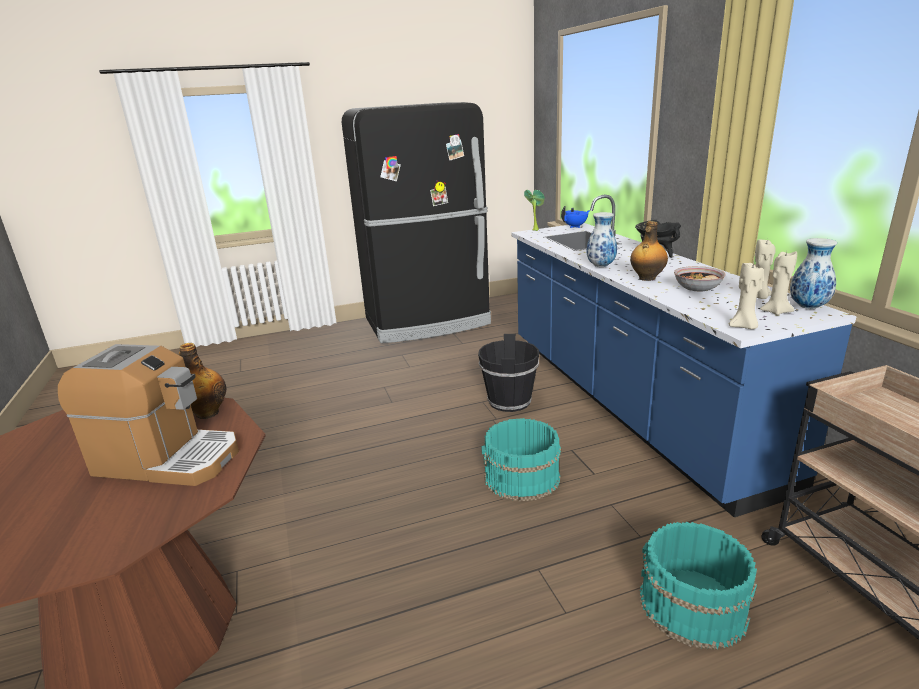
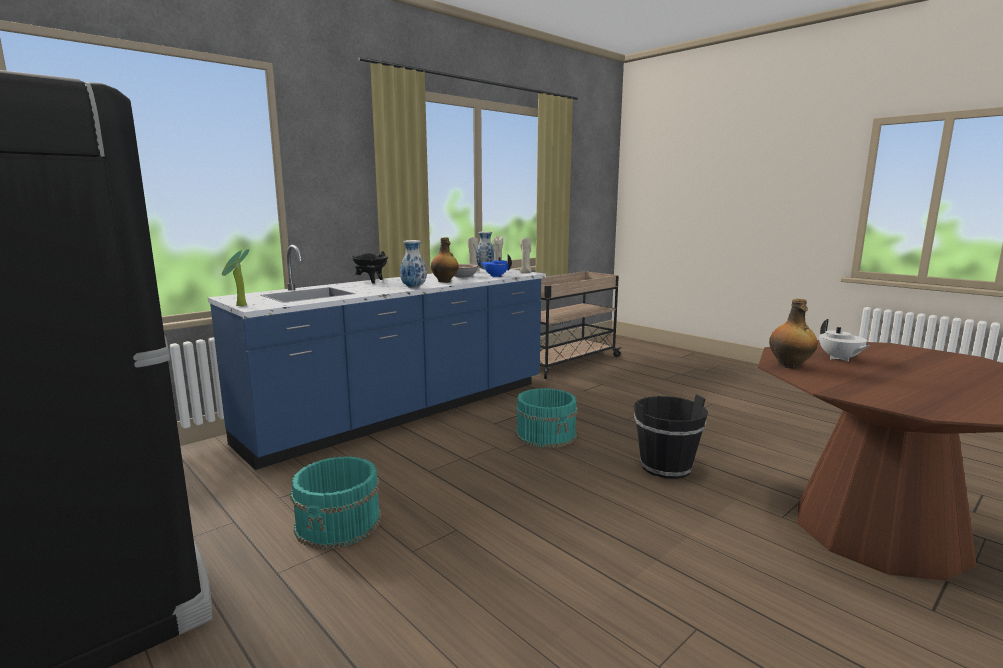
camera: 115 degrees left, 10 degrees down
(167, 459) = (839, 358): coffee machine -> white teapot
(509, 401) = (422, 457): black bucket -> black bucket (666, 467)
(575, 226) = (232, 297): blue teapot -> blue teapot (496, 276)
(692, 606) = (607, 390): turquoise bucket -> turquoise bucket (339, 523)

